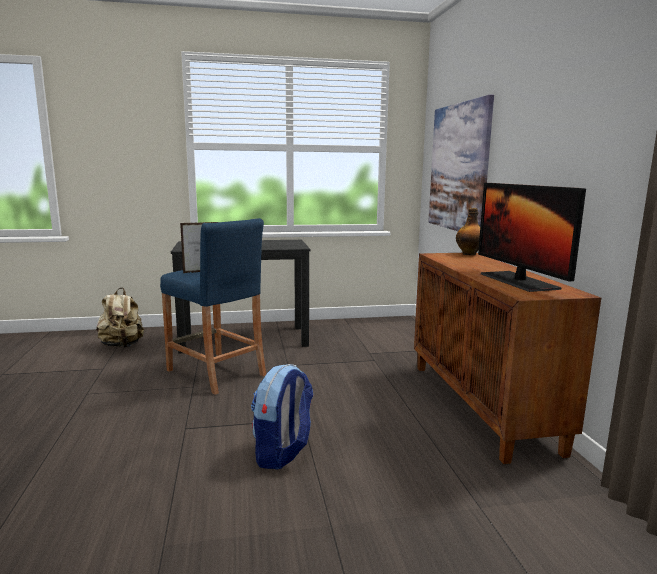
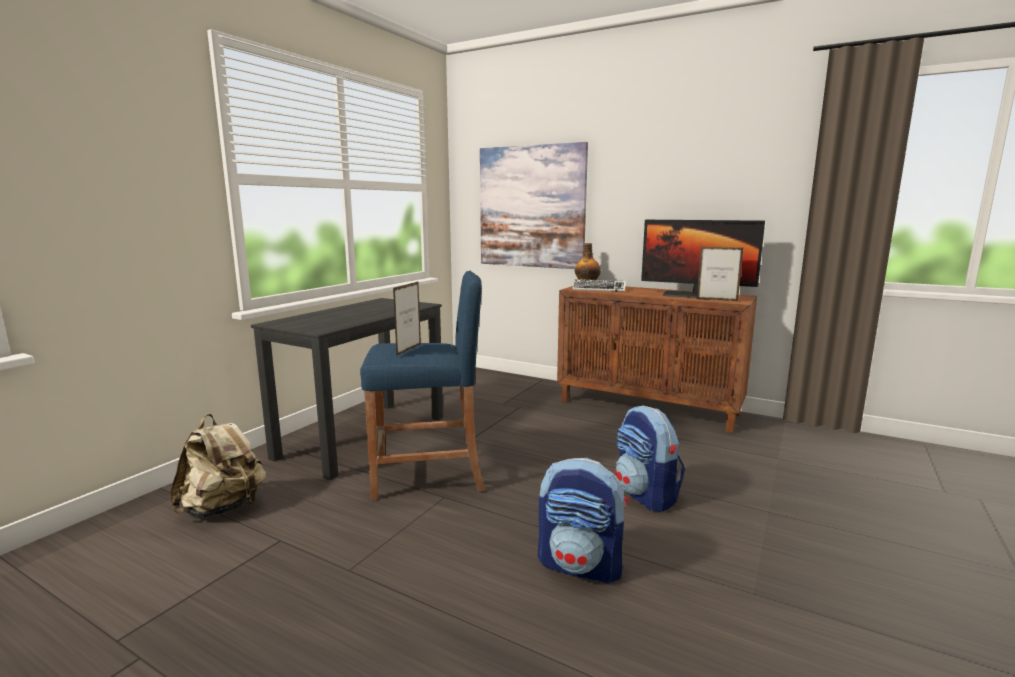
camera: 50 degrees left, 0 degrees up
(145, 457) = (581, 565): none -> backpack
(455, 258) = (598, 289): none -> keyboard
(512, 289) = (717, 300): none -> picture frame

